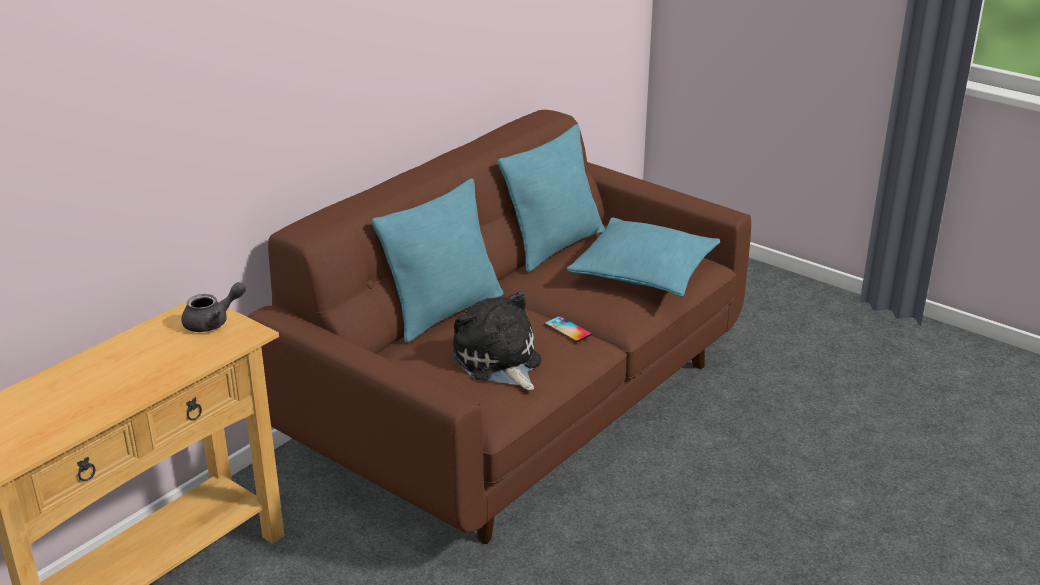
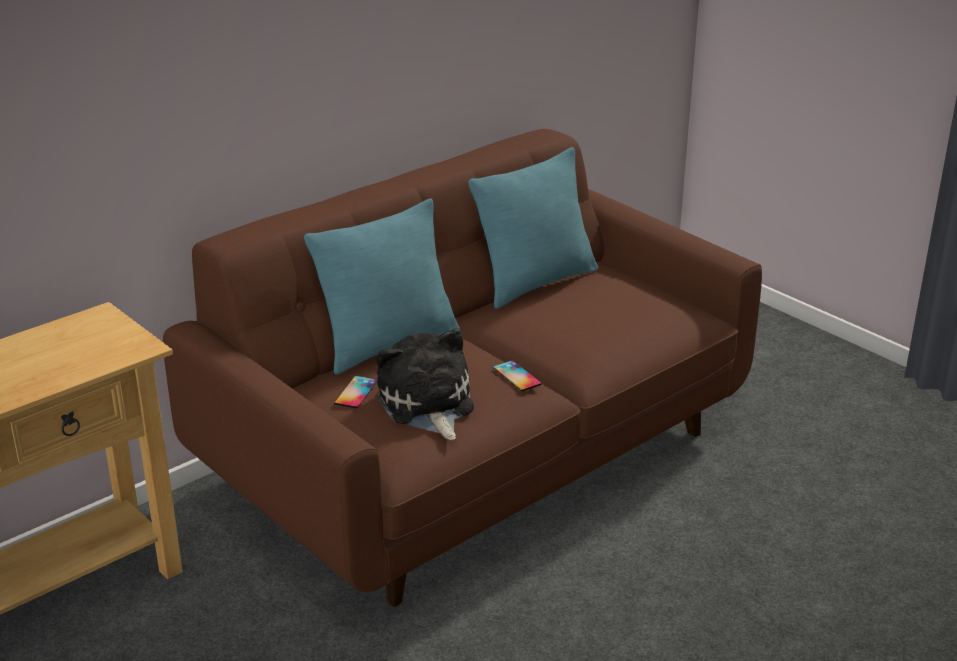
camera: 10 degrees right, 0 degrees up
(213, 322) = (108, 332): grey teapot -> none
(431, 356) = (355, 392): none -> phone
(644, 272) = (625, 319): turquoise pillow -> none

